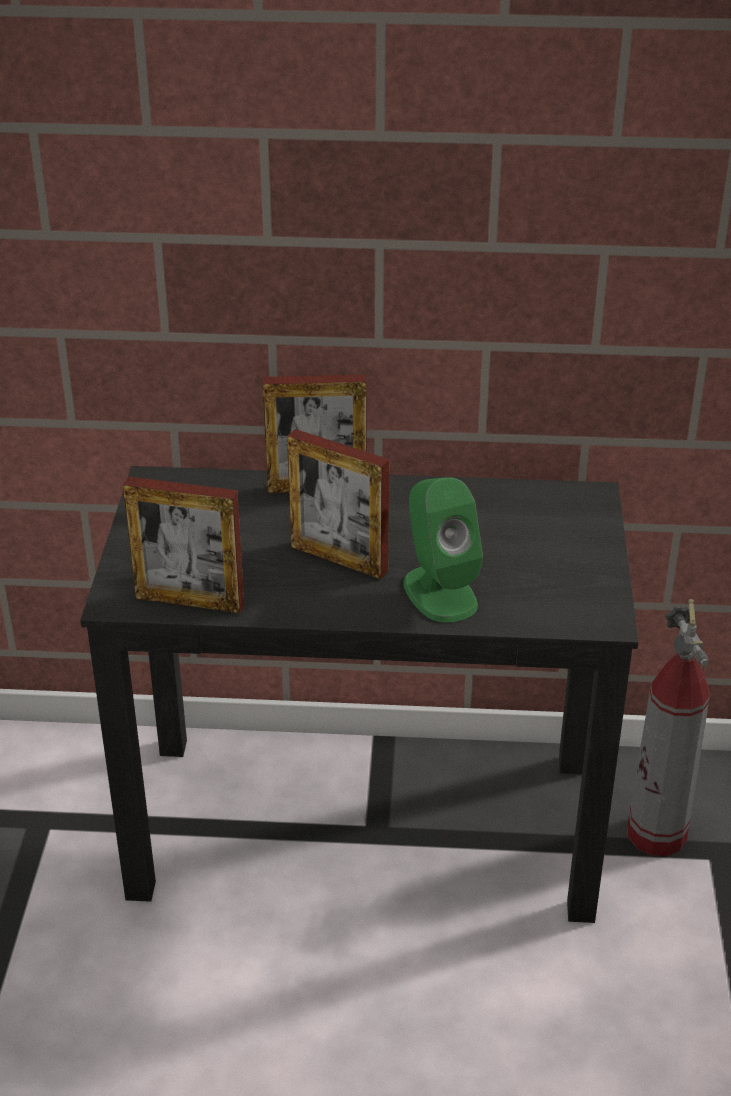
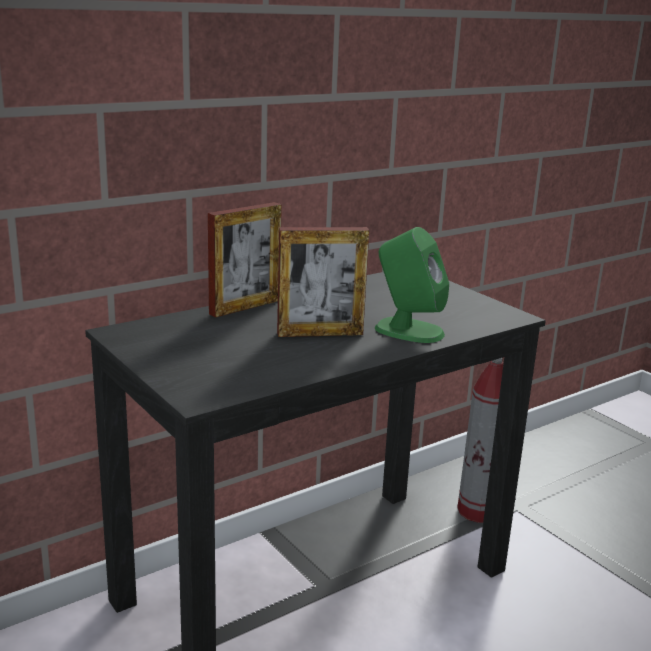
camera: 40 degrees left, 15 degrees down
(189, 601) = (255, 381): picture frame -> none

